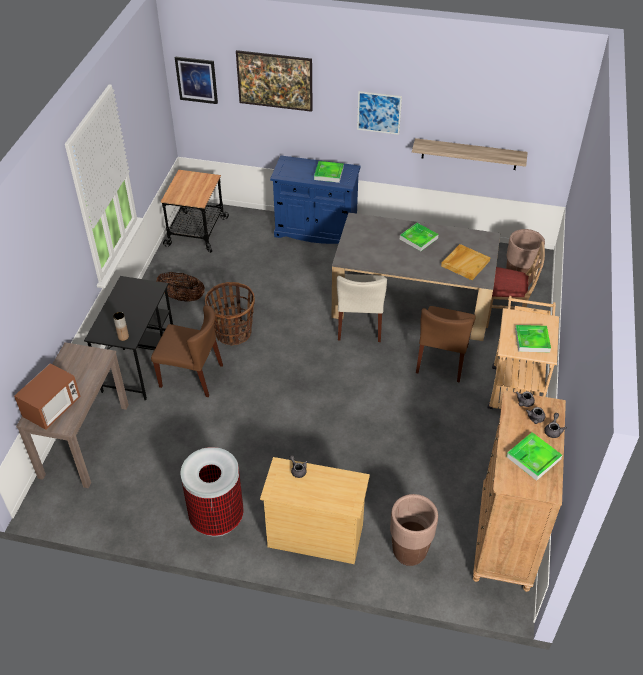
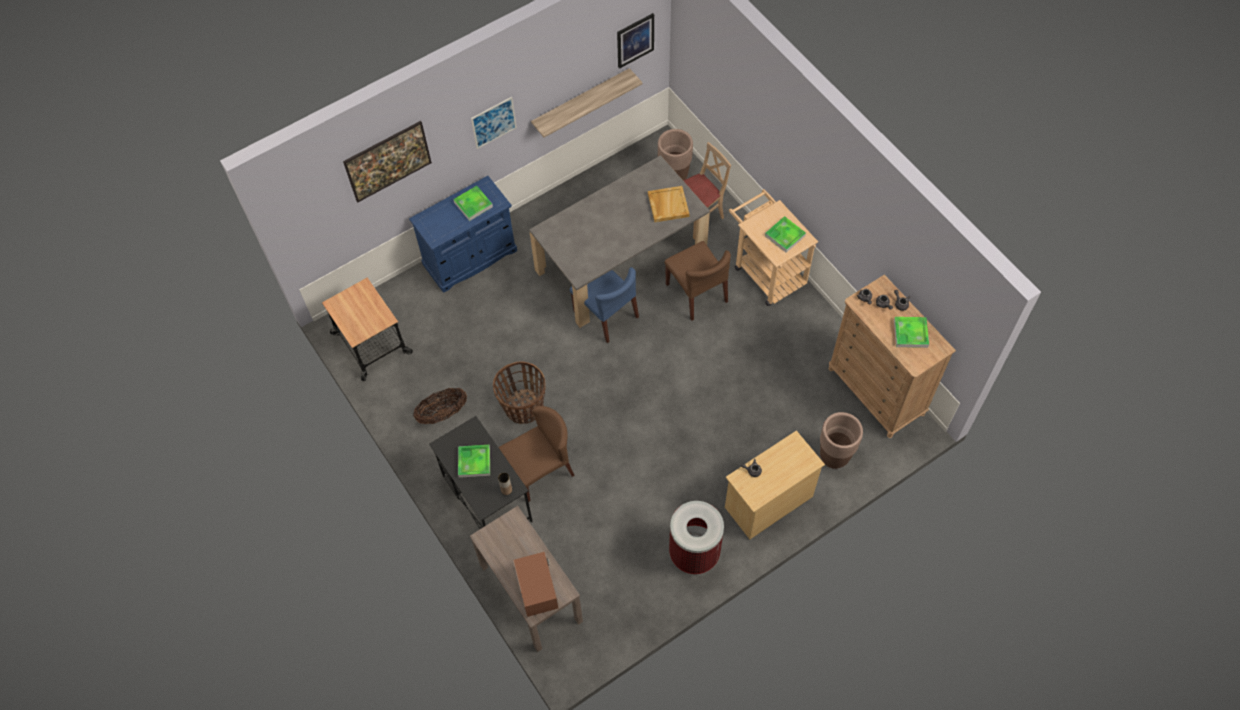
camera: 45 degrees left, 15 degrees up
(196, 80) = (306, 212): picture -> picture (635, 40)
(360, 324) = (606, 314): beige chair -> blue chair
(418, 238) = (610, 210): tray -> tray (474, 462)

